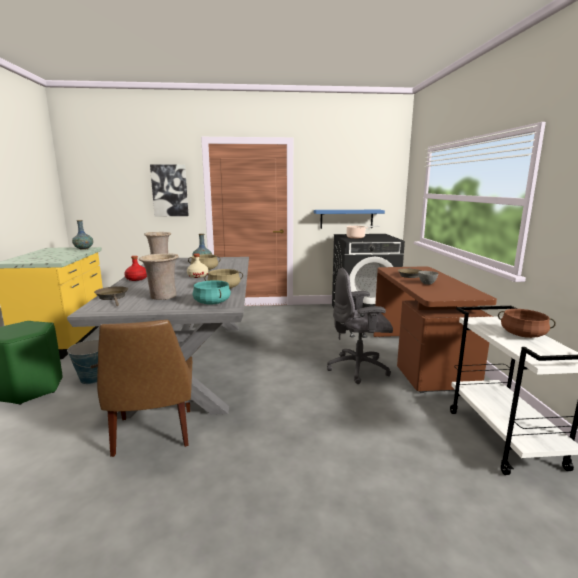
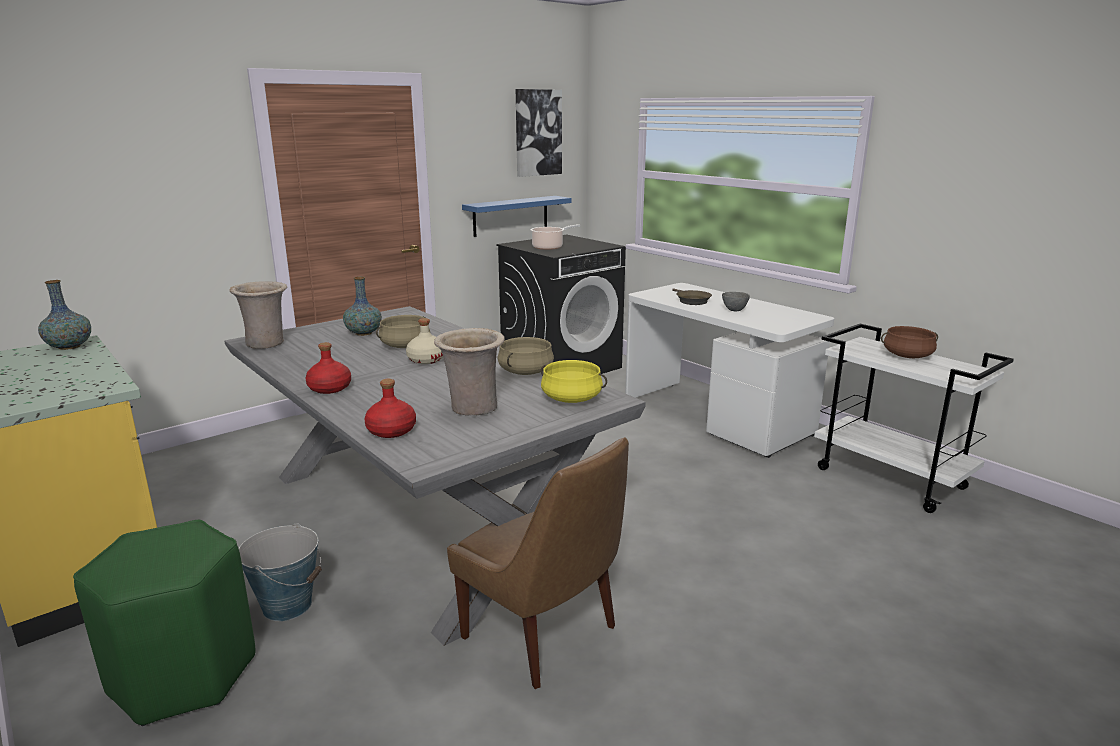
camera: 35 degrees left, 5 degrees up
(113, 297) = (391, 430): brown frying pan -> red bottle
(170, 190) = (188, 187): picture -> picture (537, 133)
(212, 303) = (572, 398): turquoise cooking pot -> yellow cooking pot
(359, 369) = (667, 450): grey office chair -> none
(420, 360) = (717, 417): brown desk -> white desk

